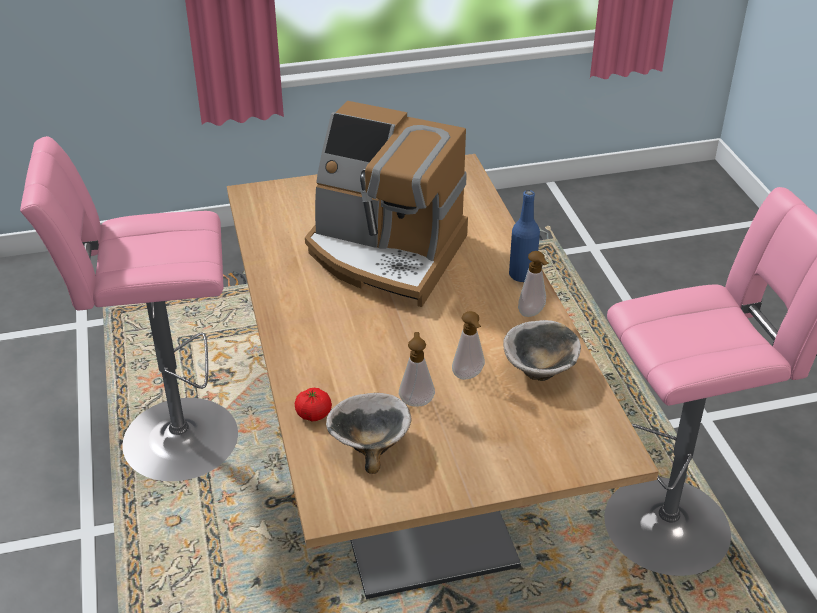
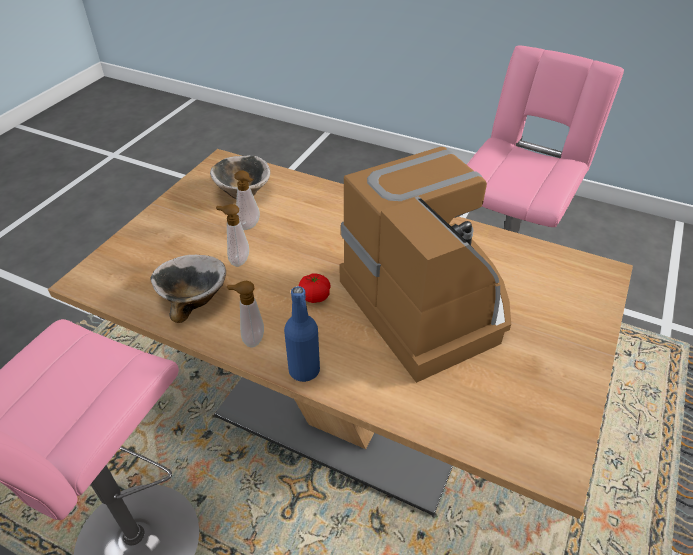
camera: 130 degrees right, 5 degrees up
(313, 414) = (294, 185): tomato -> tomato (314, 296)
(385, 254) = (429, 302): coffee machine -> coffee machine turned 90 degrees clockwise

